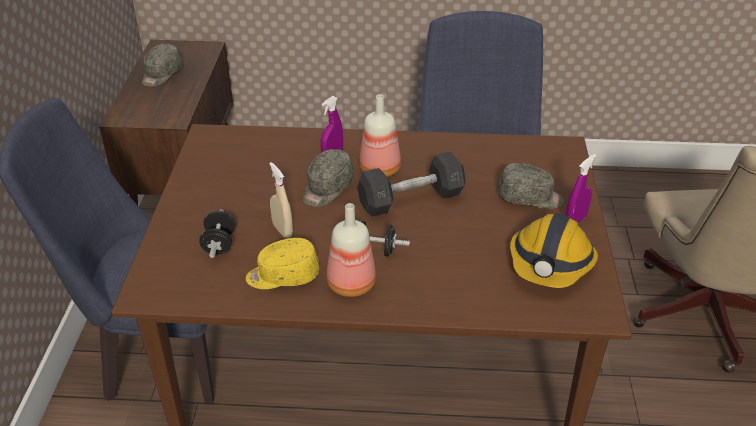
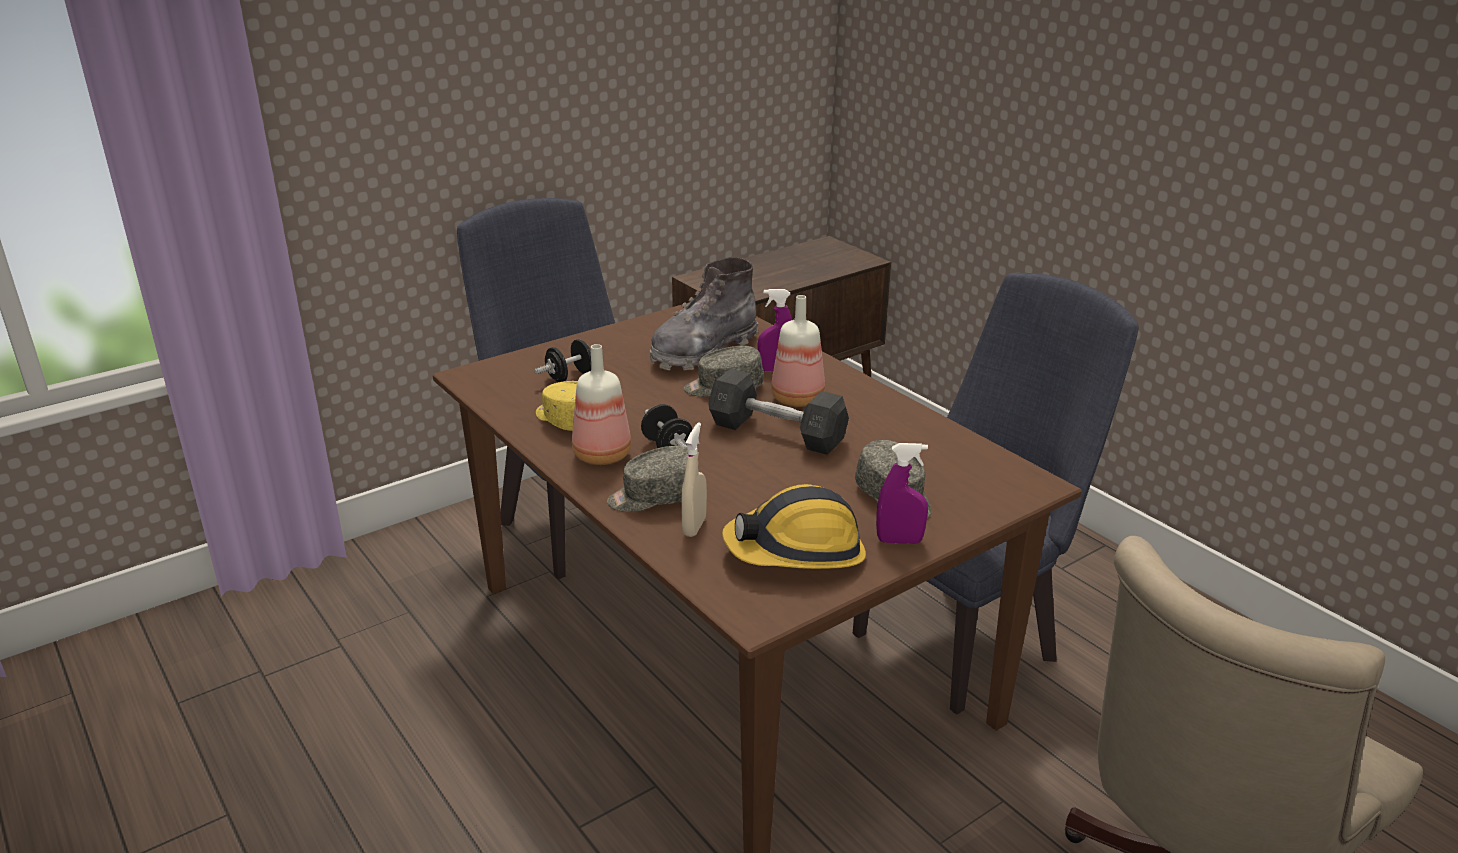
camera: 50 degrees right, 10 degrees down
(161, 74) = (786, 263): grey cap -> grey cap (654, 497)
(266, 170) = (703, 351): none -> grey boot
(282, 230) = (630, 394): beige spray bottle -> beige spray bottle (694, 526)

